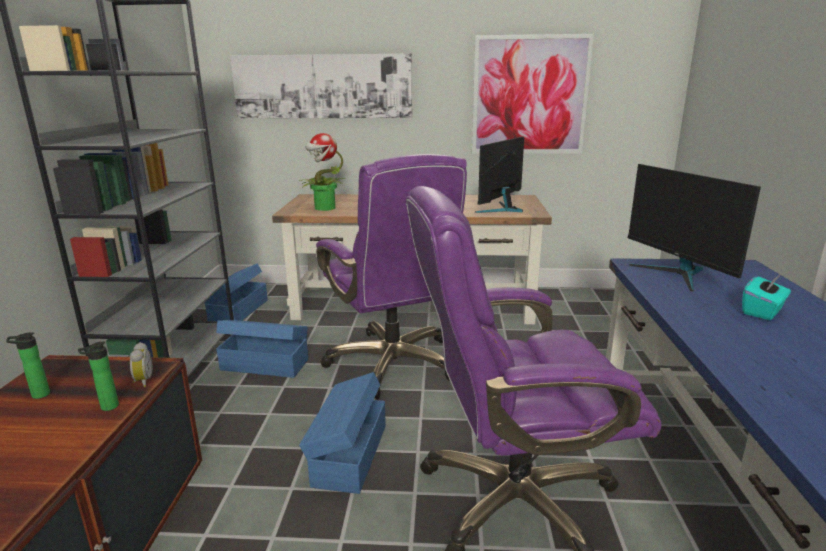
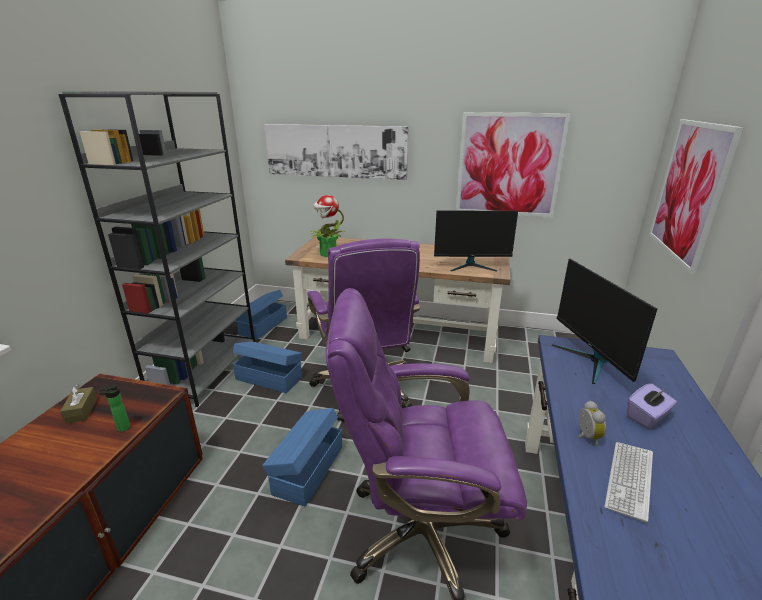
camera: 10 degrees right, 5 degrees up
(38, 395) = (81, 410): bottle -> brown tissue box
(142, 381) = (152, 407): alarm clock -> alarm clock (586, 437)
(502, 209) = (471, 266): monitor -> monitor turned 135 degrees counterclockwise
(735, 102) = (689, 191): none -> picture
(762, 311) = (647, 417): turquoise tissue box -> purple tissue box
(776, 361) = (629, 480): none -> keyboard

